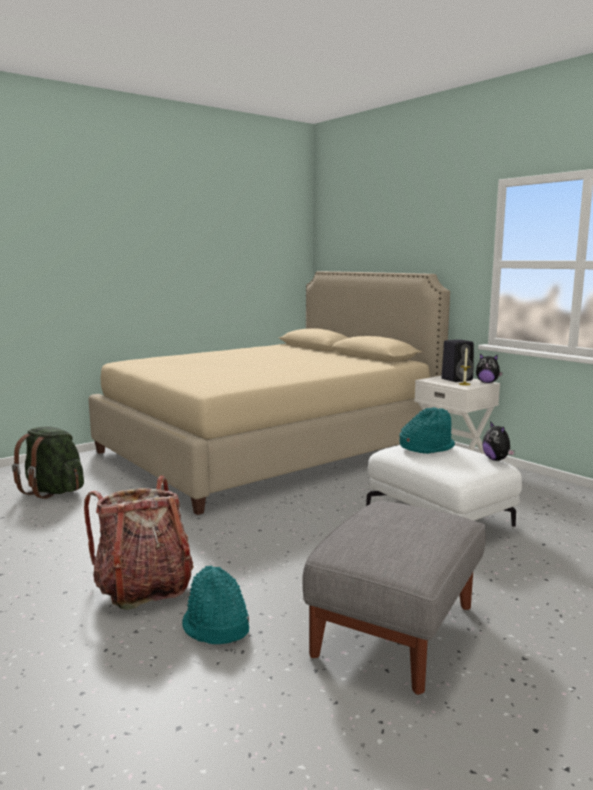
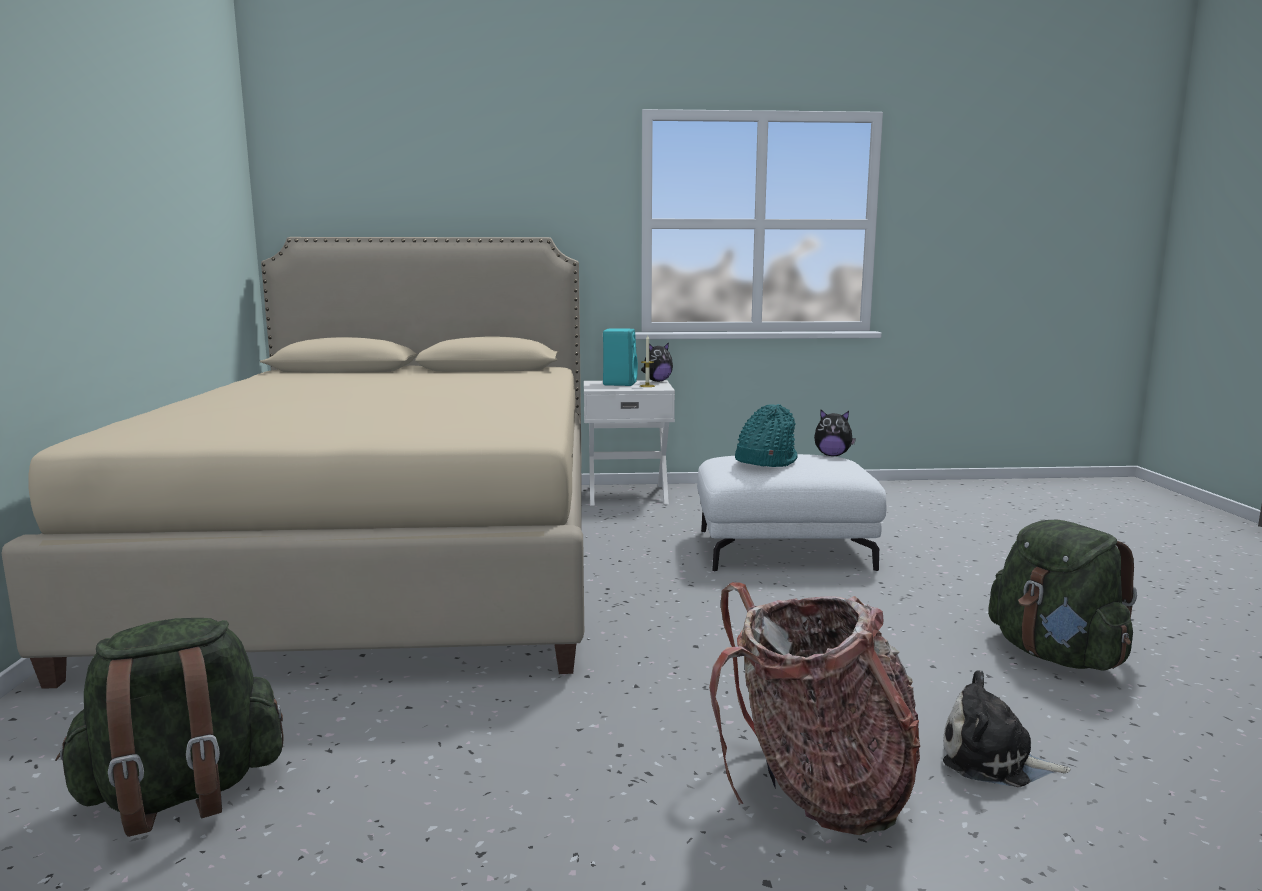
camera: 55 degrees left, 0 degrees up
(215, 627) = (993, 760): turquoise hat -> plush toy
(395, 632) = (1056, 655): grey ottoman -> green backpack
(457, 379) = (619, 383): black speaker -> turquoise speaker

